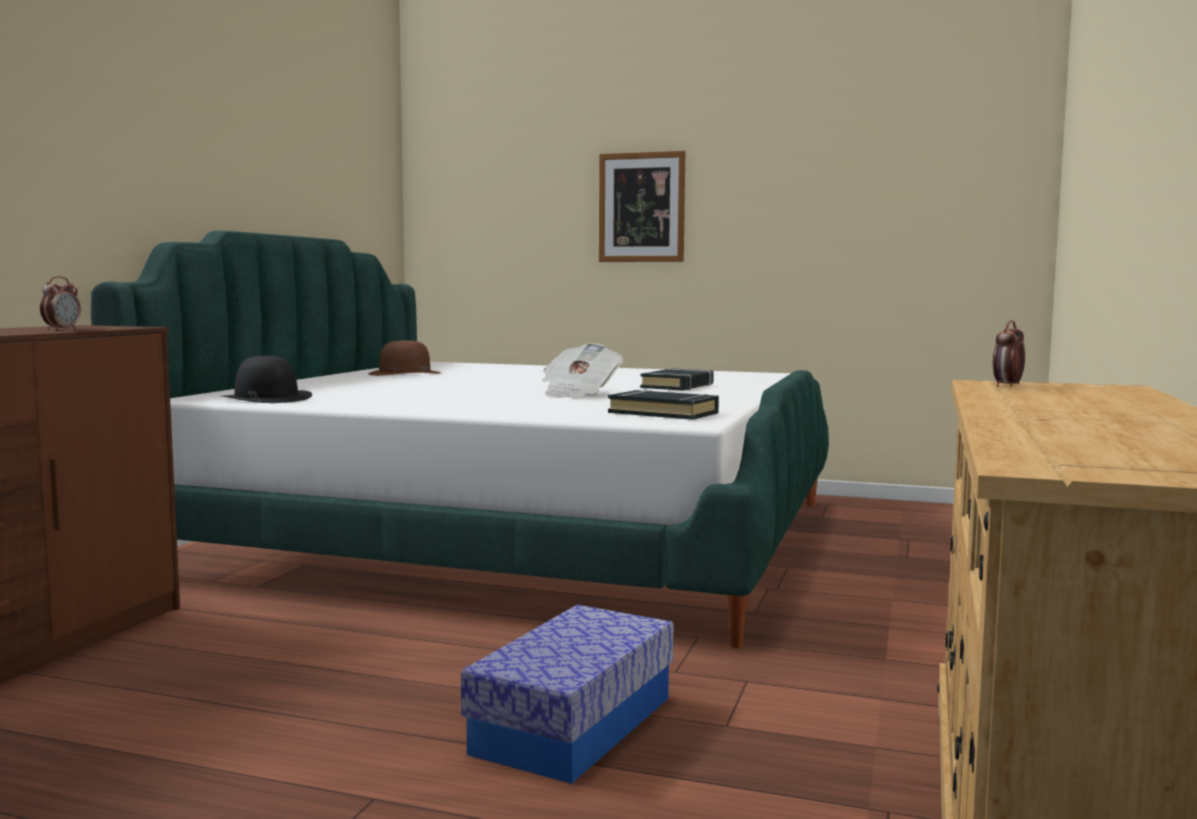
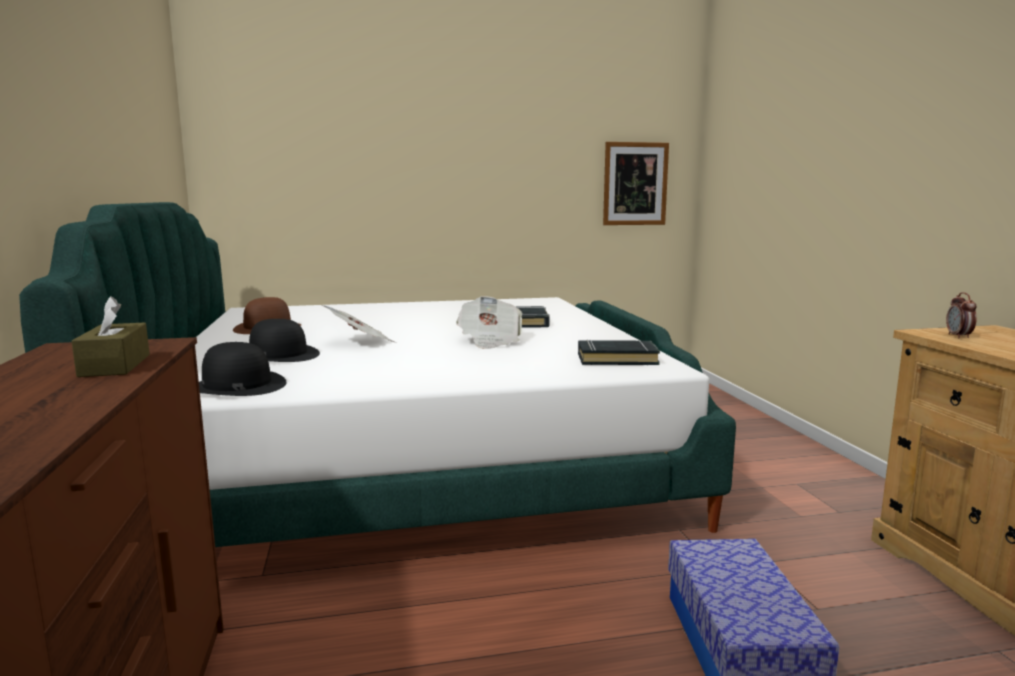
camera: 30 degrees left, 5 degrees up
(62, 329) = (115, 365): alarm clock -> brown tissue box
(355, 387) = (279, 355): none -> black hat
(450, 386) = (360, 343): none -> newspaper
(641, 207) = (417, 170): picture -> picture (635, 184)

